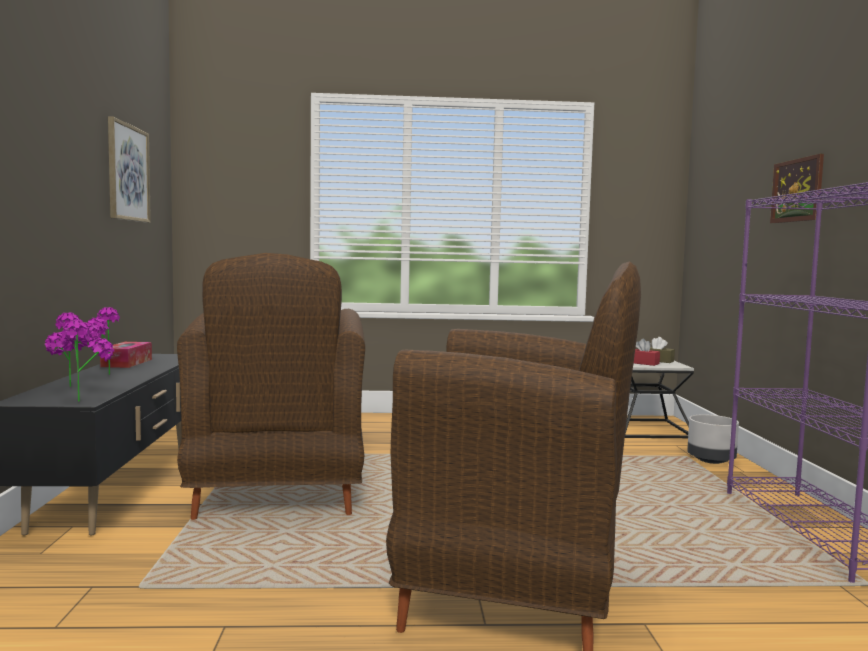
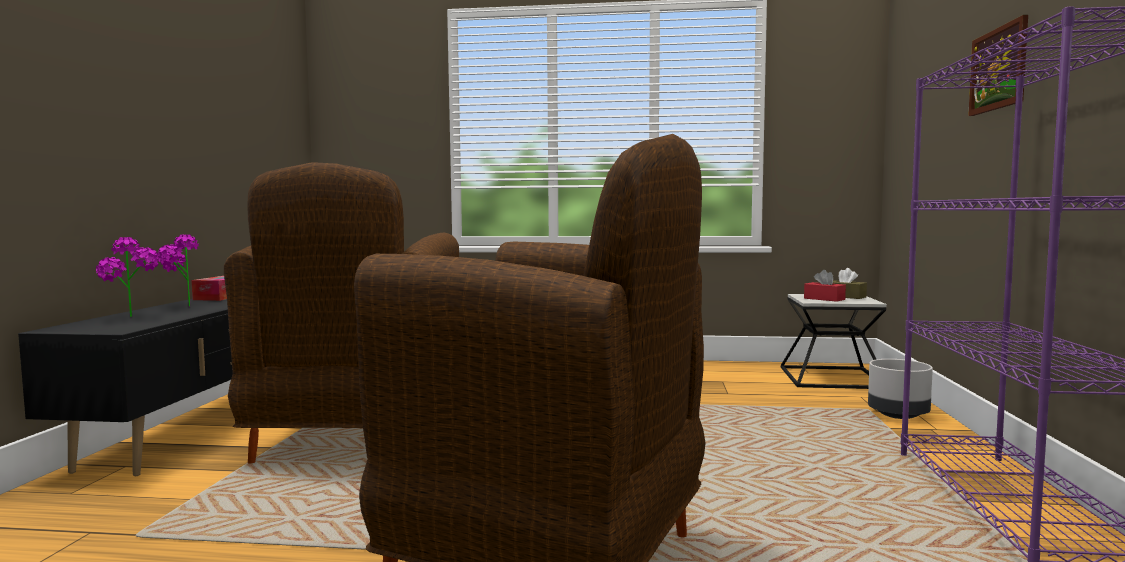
camera: 10 degrees right, 0 degrees up
(84, 399) = (124, 327): potted plant -> none
(127, 173) = (240, 99): picture -> none

